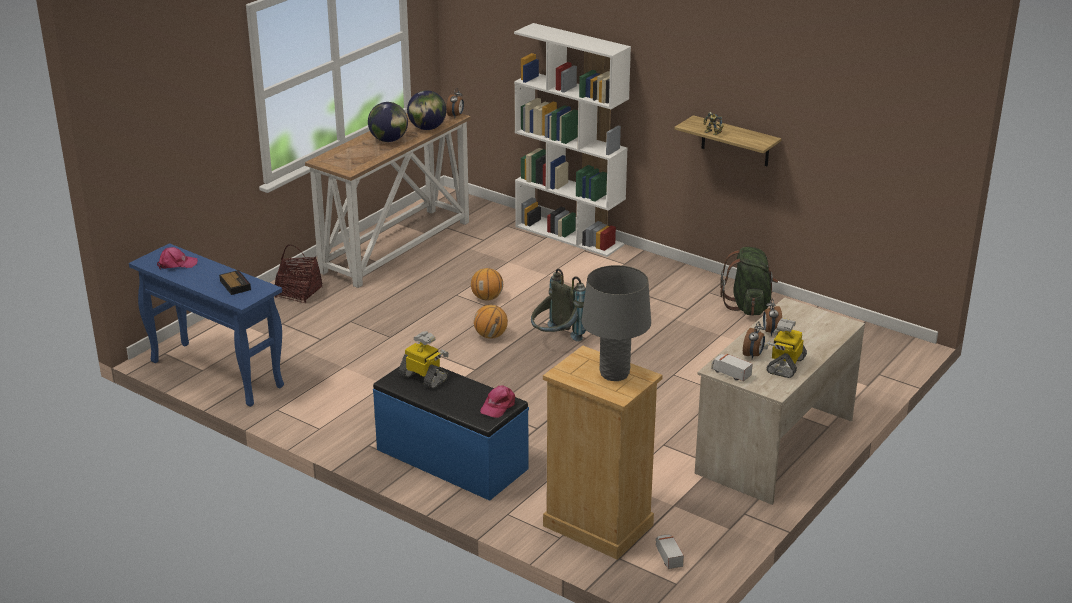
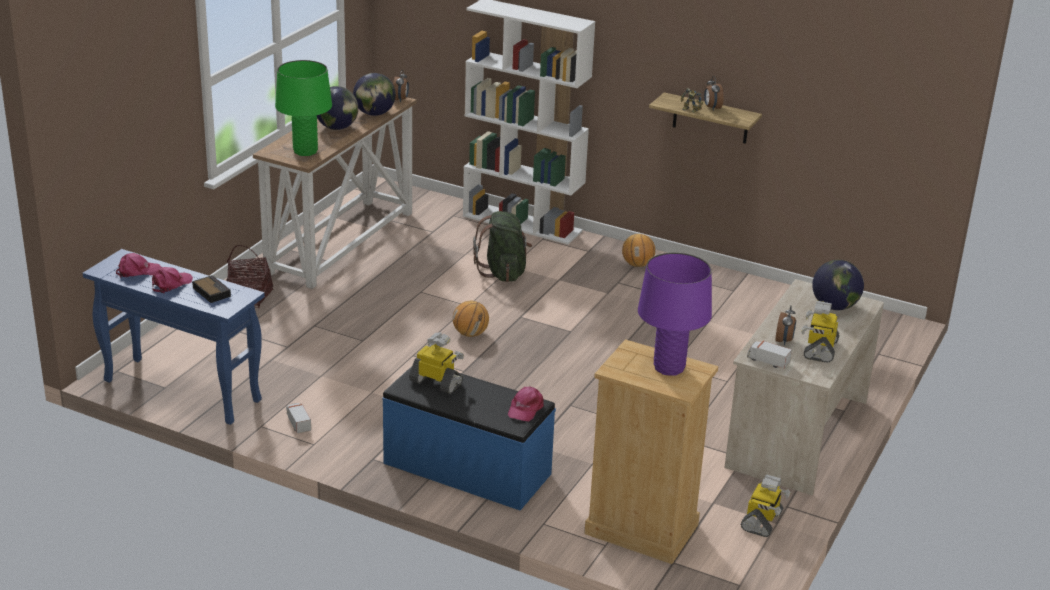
camera: 10 degrees left, 0 degrees up
(202, 276) = (171, 284): none -> pink cap
(353, 161) = (305, 151): none -> green table lamp
(487, 298) = (455, 294): basketball -> basketball (637, 264)
(556, 340) = (541, 335): grey backpack -> none
(614, 374) = (669, 368): grey table lamp -> purple table lamp
(668, 557) = (723, 557): toy truck -> toy truck (298, 424)
(716, 526) = (762, 521): none -> toy robot
(748, 306) = (728, 290): green backpack -> green backpack (503, 272)
(771, 332) = (794, 316): alarm clock -> alarm clock (712, 108)
(814, 325) = (835, 306): none -> globe

